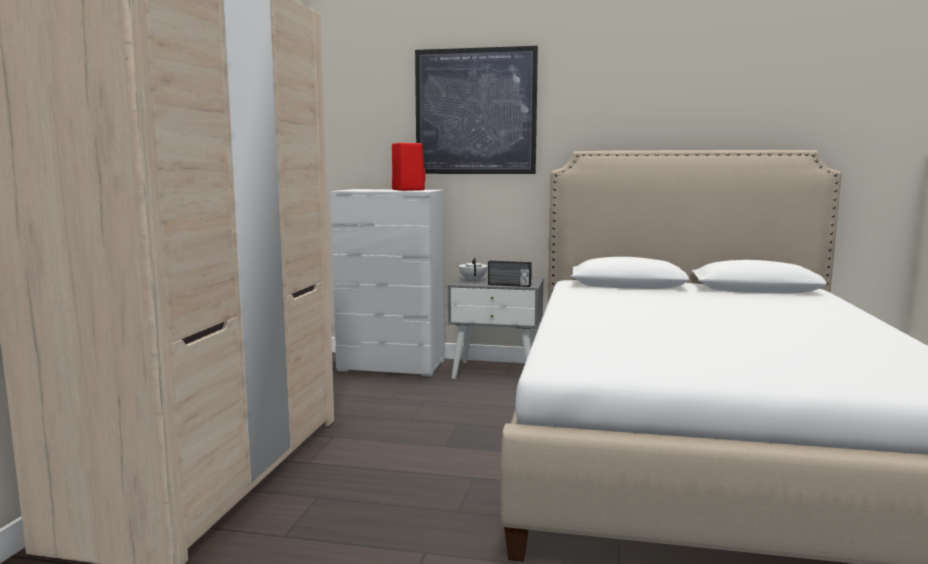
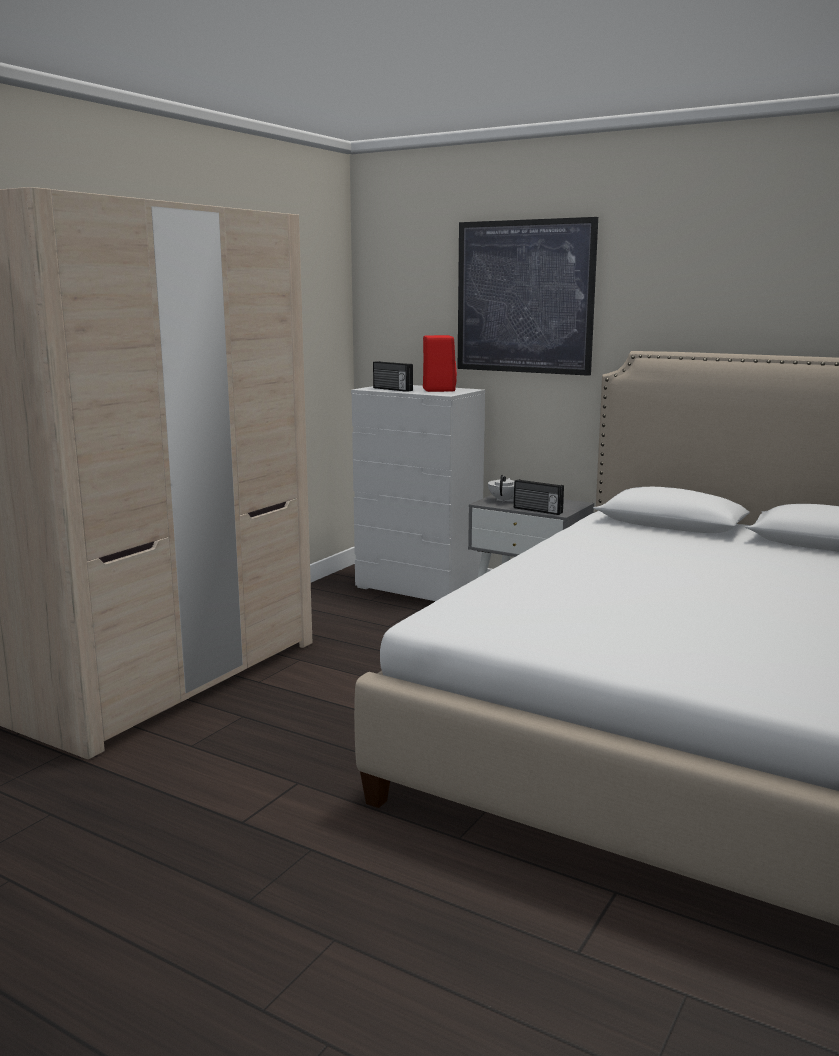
camera: 20 degrees right, 5 degrees up
(367, 190) = (392, 389): none -> radio

